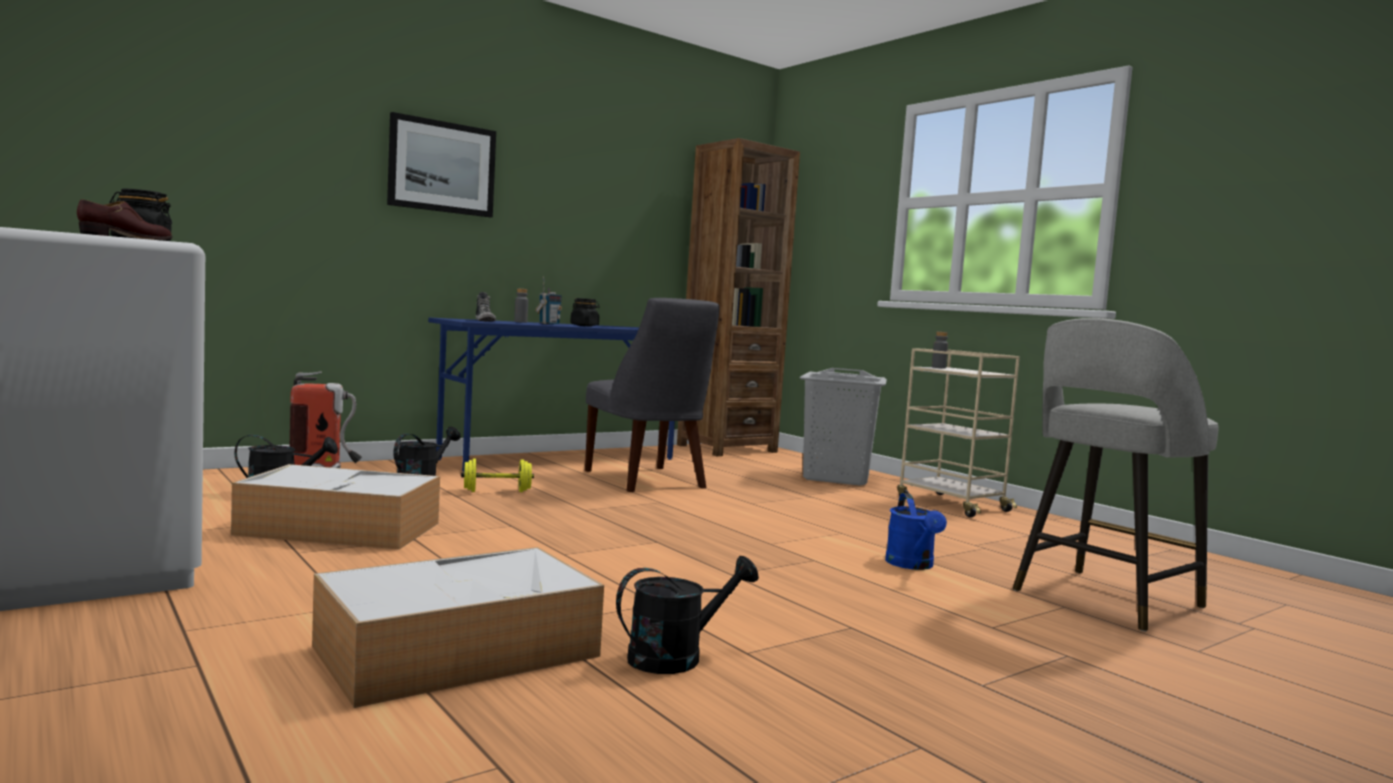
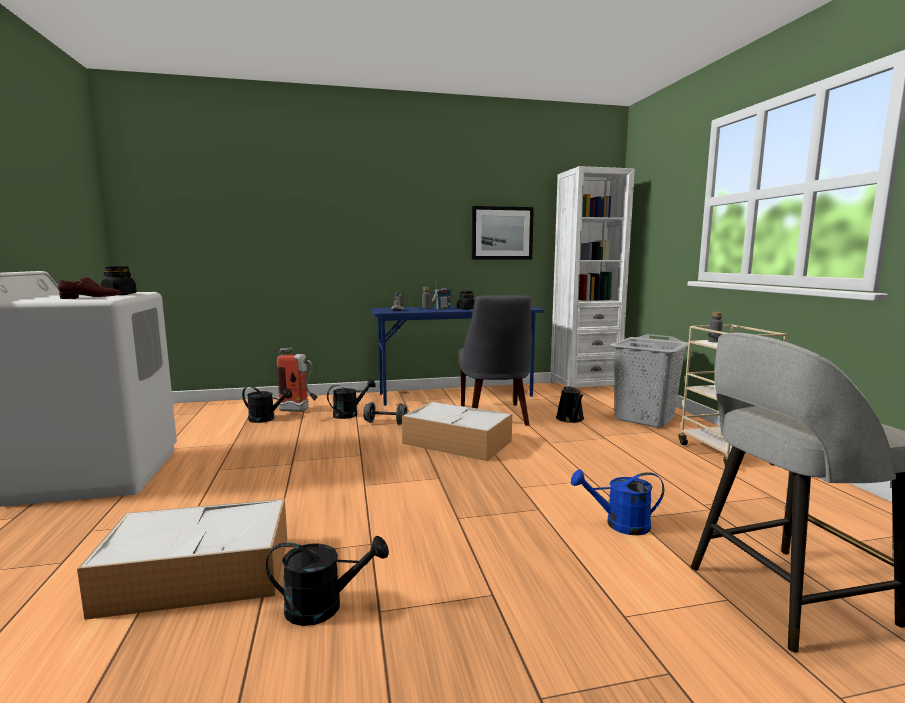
camera: 25 degrees right, 5 degrees up
(343, 529) = (264, 451): storage box -> storage box (458, 442)
(442, 167) = (374, 214): picture -> picture (502, 233)
(497, 491) = (385, 423): yellow dumbbell -> grey dumbbell
(726, 448) = (584, 386): brown bookcase -> white bookcase
(750, 480) = (571, 419): none -> black watering can
(913, 565) = (619, 524): blue watering can -> blue watering can turned 75 degrees clockwise

